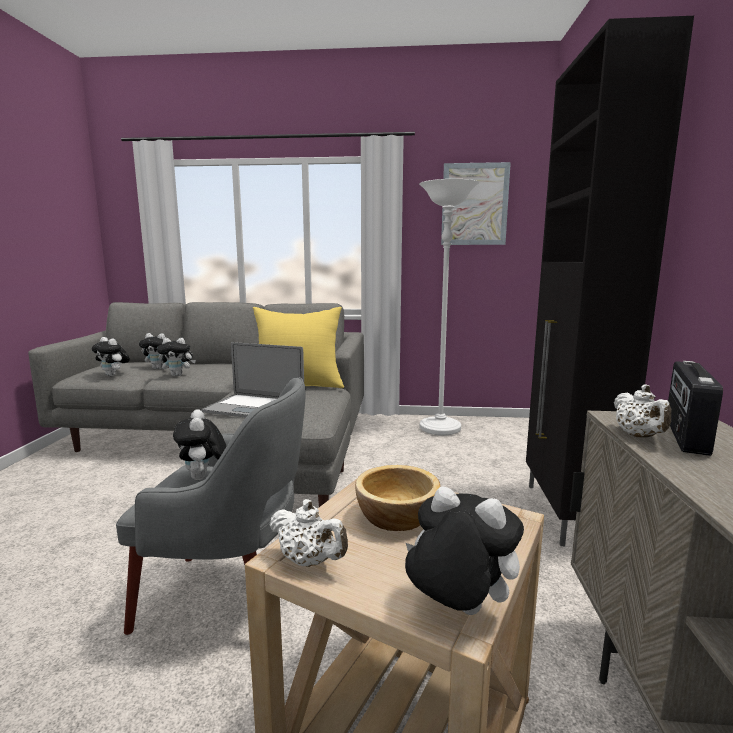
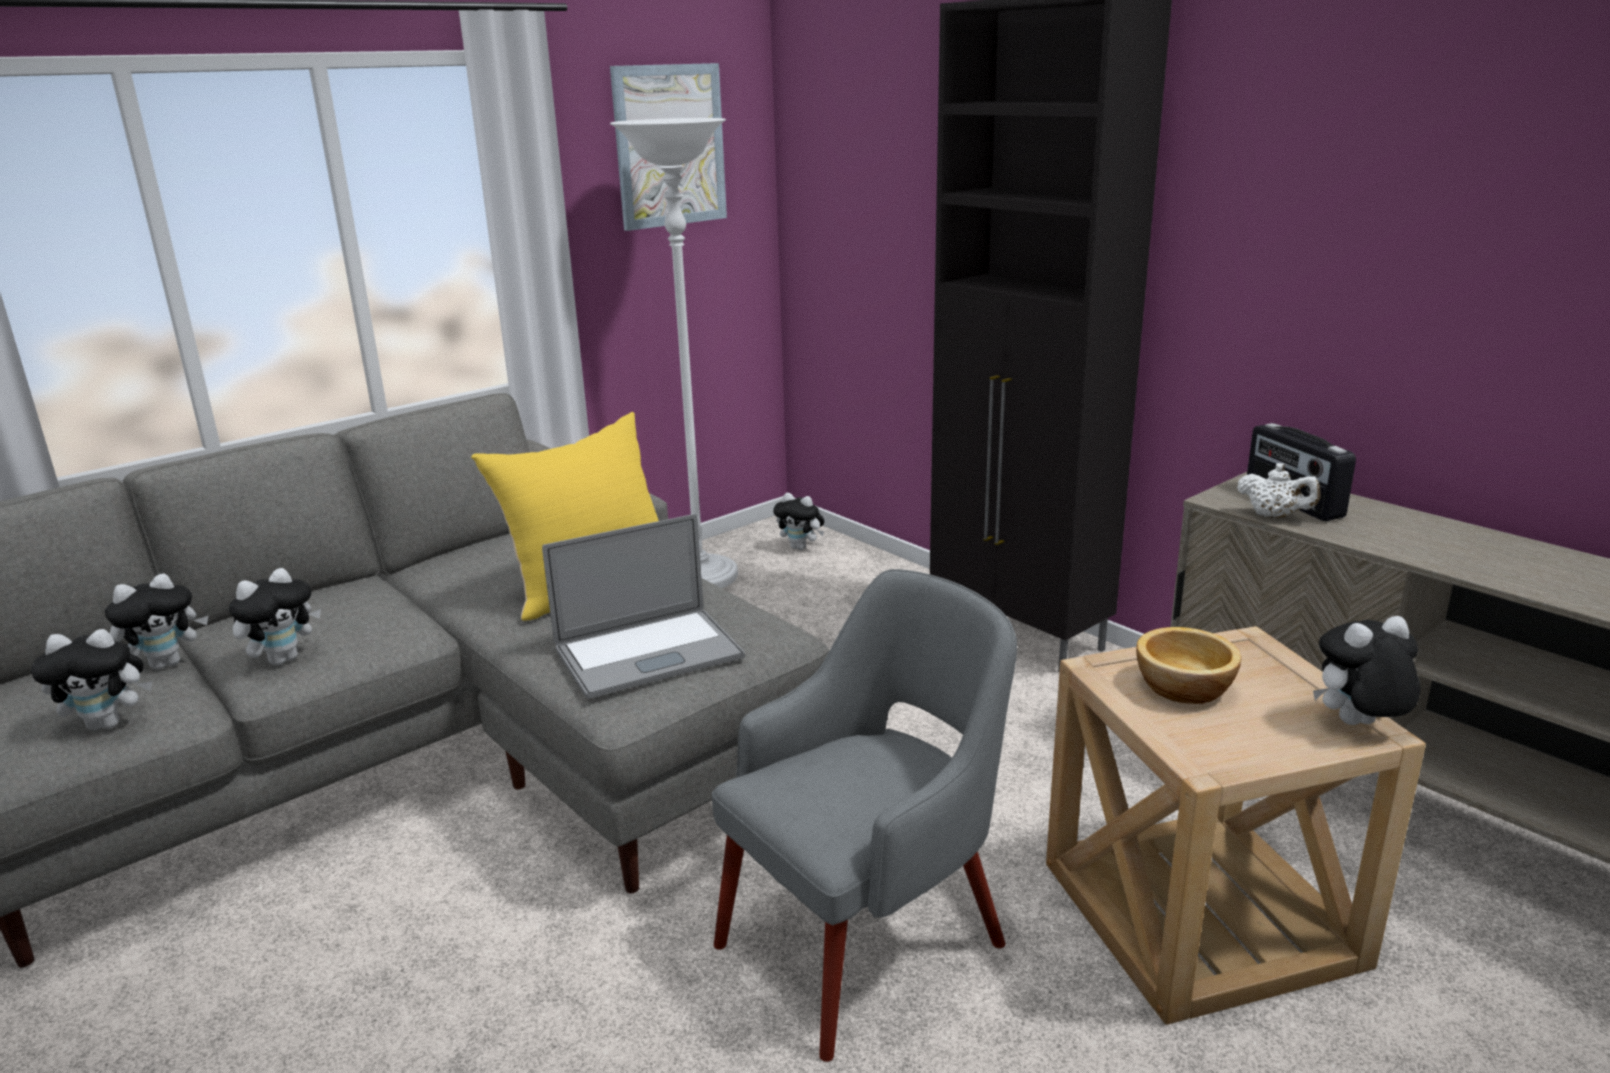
camera: 45 degrees left, 10 degrees up
(203, 478) = (820, 781): plush toy -> plush toy (801, 547)
(309, 561) = (1228, 758): white teapot -> none

